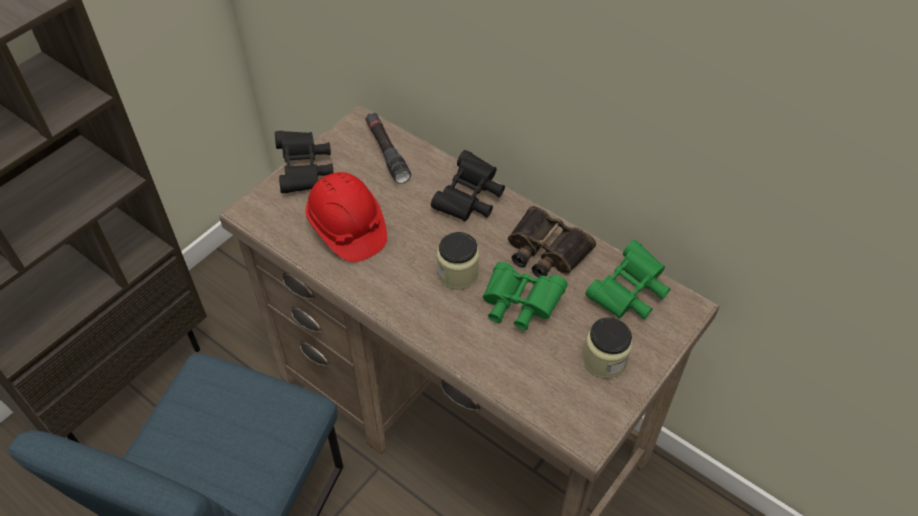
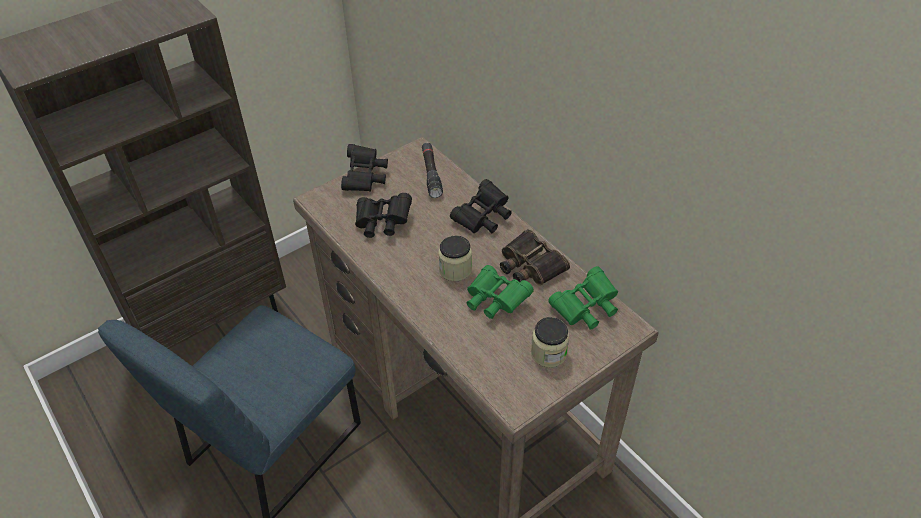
camera: 15 degrees right, 5 degrees down
(347, 229) = (382, 223): red hard hat -> black binoculars

